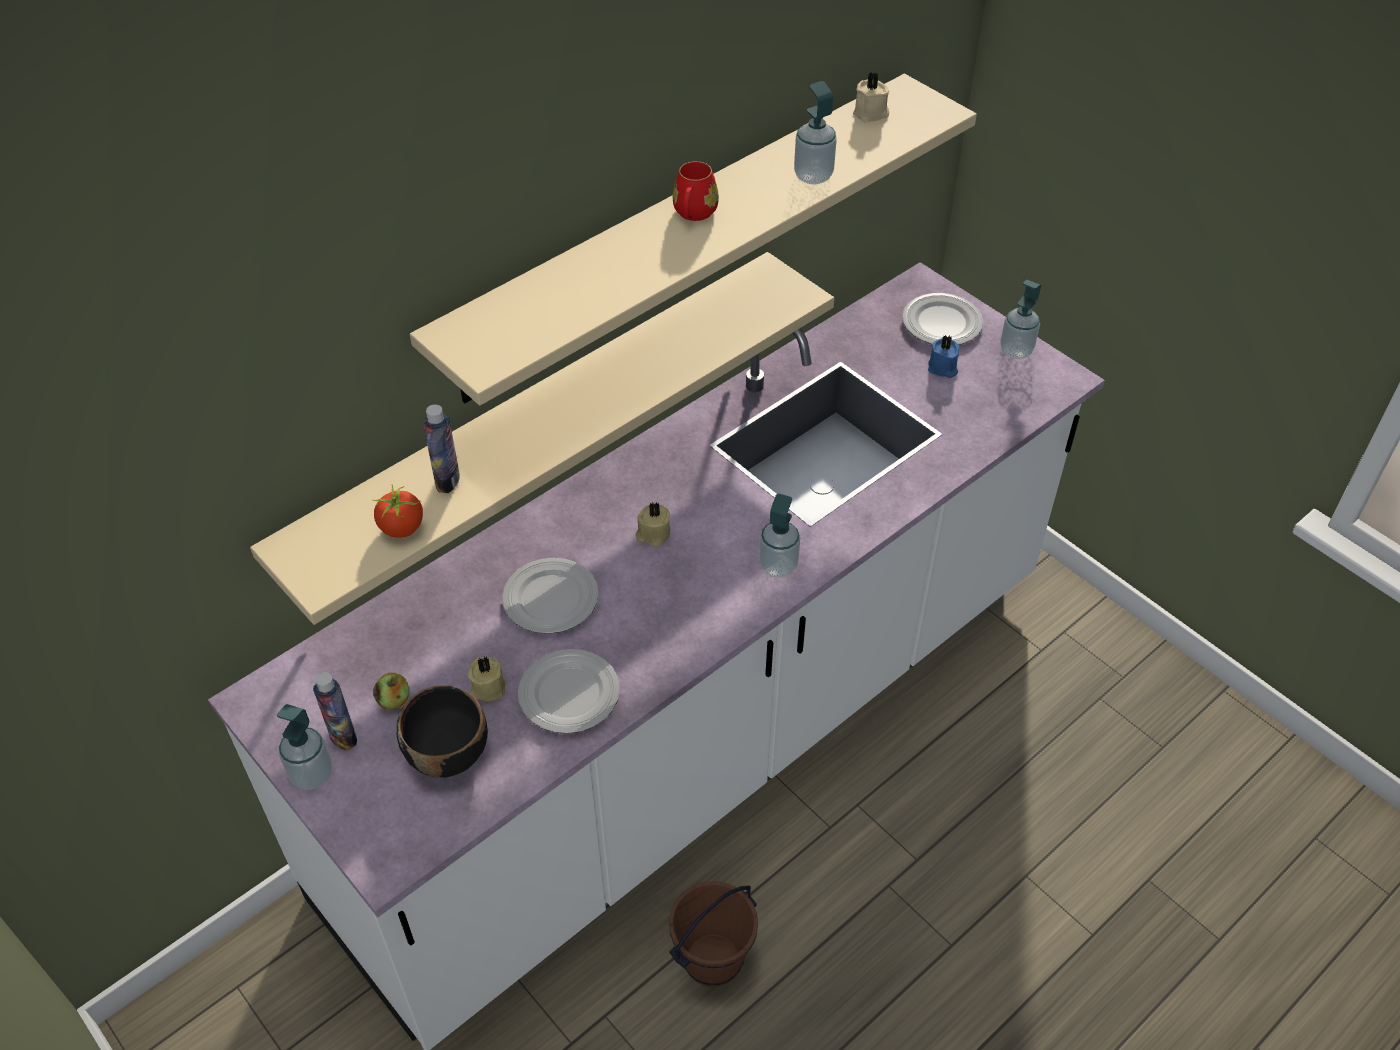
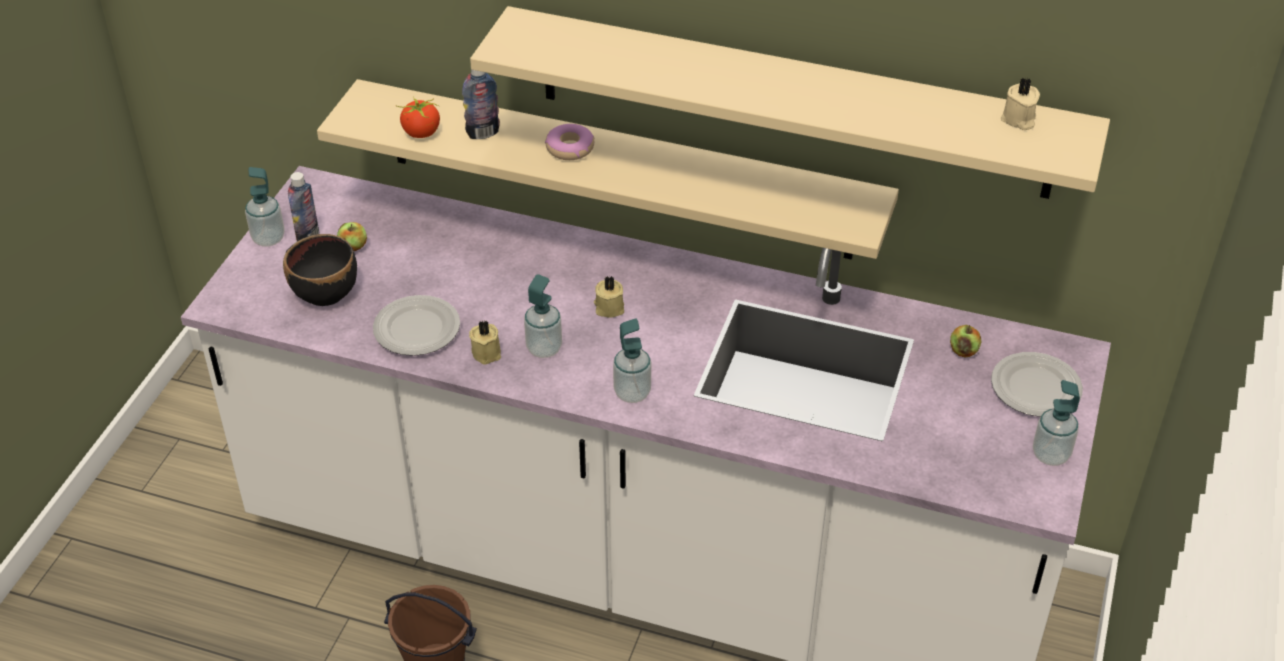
camera: 60 degrees right, 5 degrees down
(487, 686) = (396, 285): beige candle -> beige candle (487, 352)
(532, 426) = (570, 148): none -> donut
(550, 600) = (499, 281): plate -> none
(693, 214) = (769, 76): red mug -> none
(813, 176) = (888, 118): soap dispenser -> soap dispenser (544, 348)
(874, 341) = (963, 351): none -> apple
(942, 368) = (972, 411): blue candle -> none

